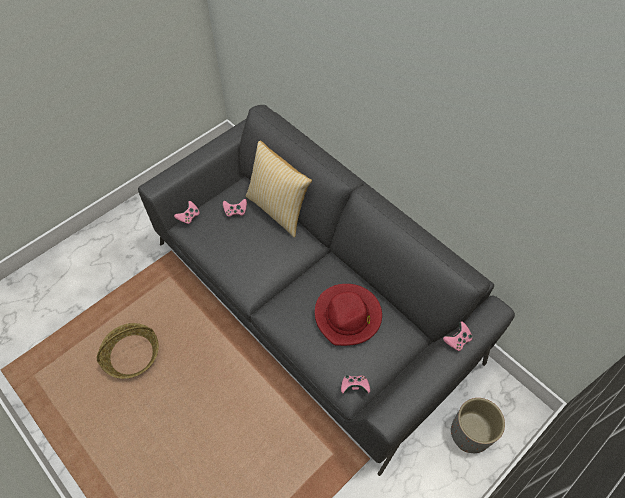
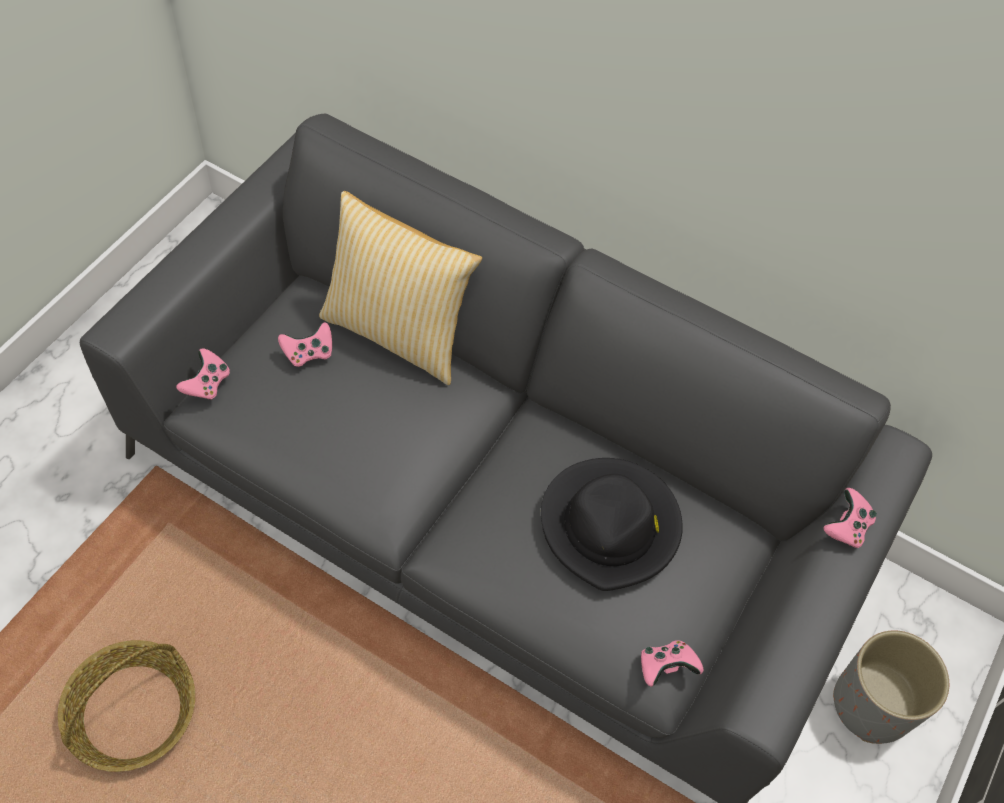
camera: 20 degrees left, 0 degrees up
(348, 316) = (611, 525): red hat -> black hat

